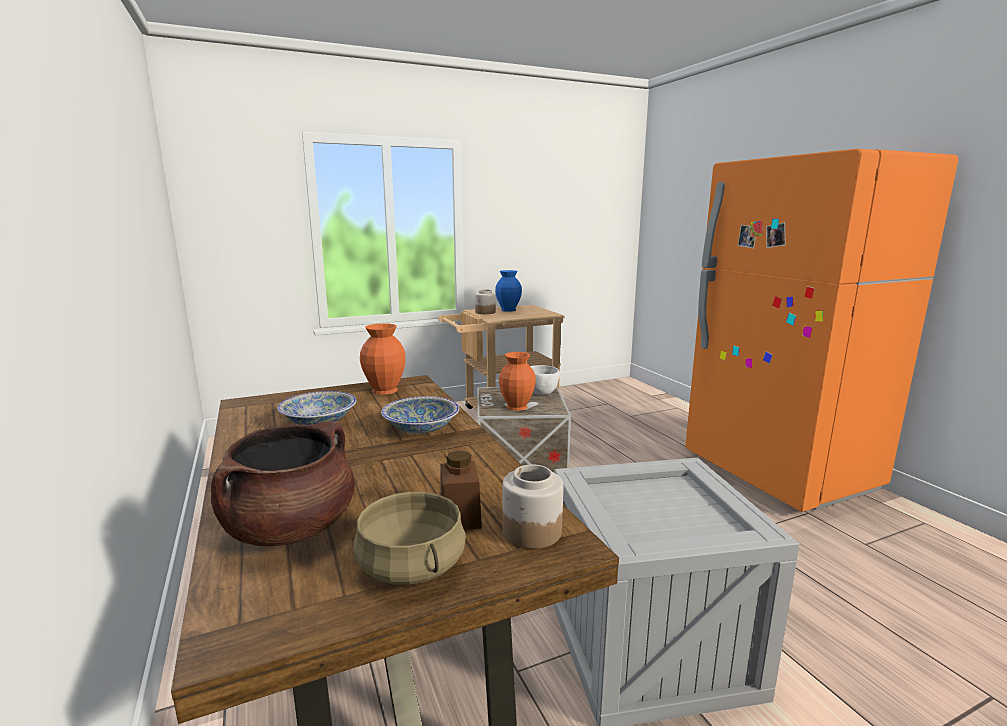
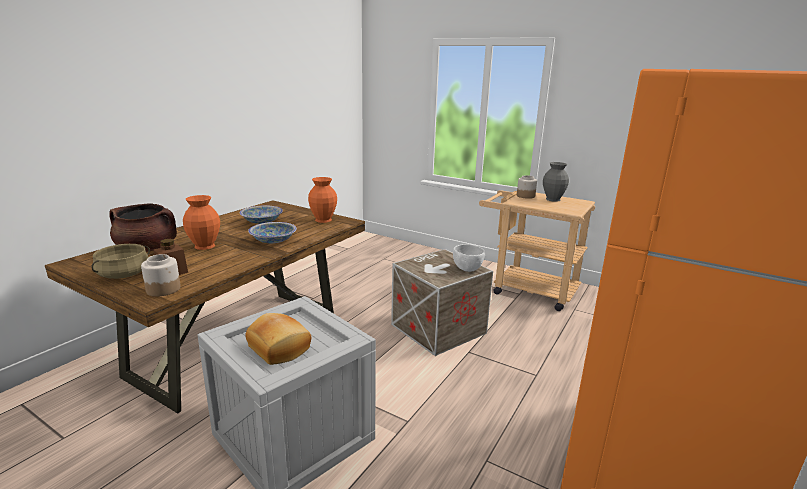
camera: 55 degrees right, 5 degrees up
(508, 310) = (552, 199): blue vase -> grey vase
(516, 406) = (427, 268): orange vase -> orange vase (205, 246)
(675, 515) = (280, 348): none -> bread

